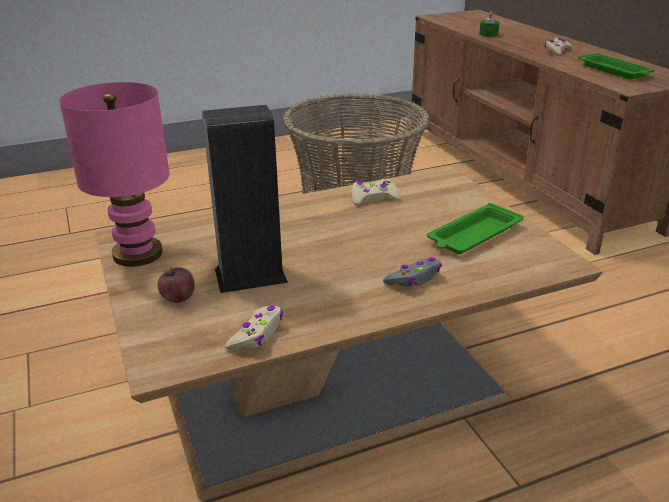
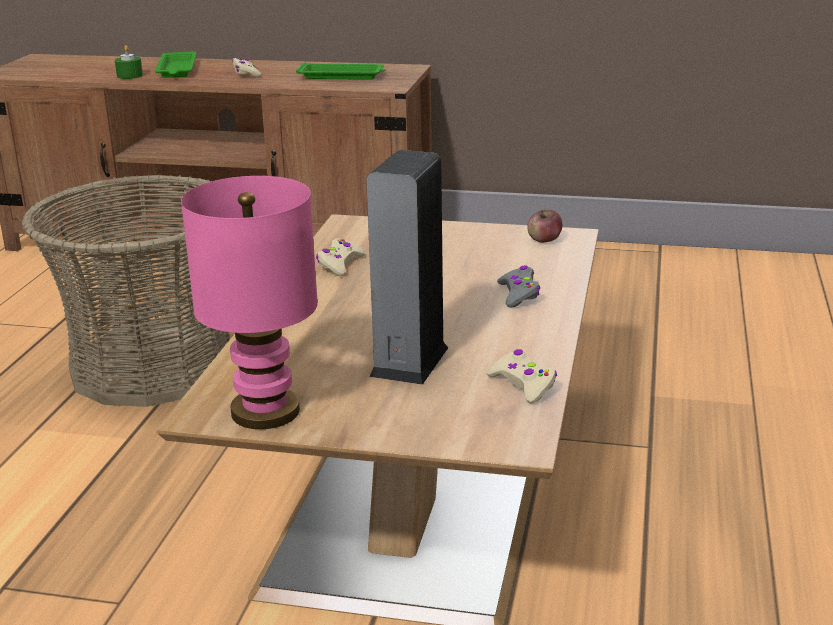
camera: 55 degrees left, 5 degrees down
(178, 298) = (403, 408): apple -> apple (544, 240)
(473, 235) = (480, 249): green tray -> green tray (177, 70)

